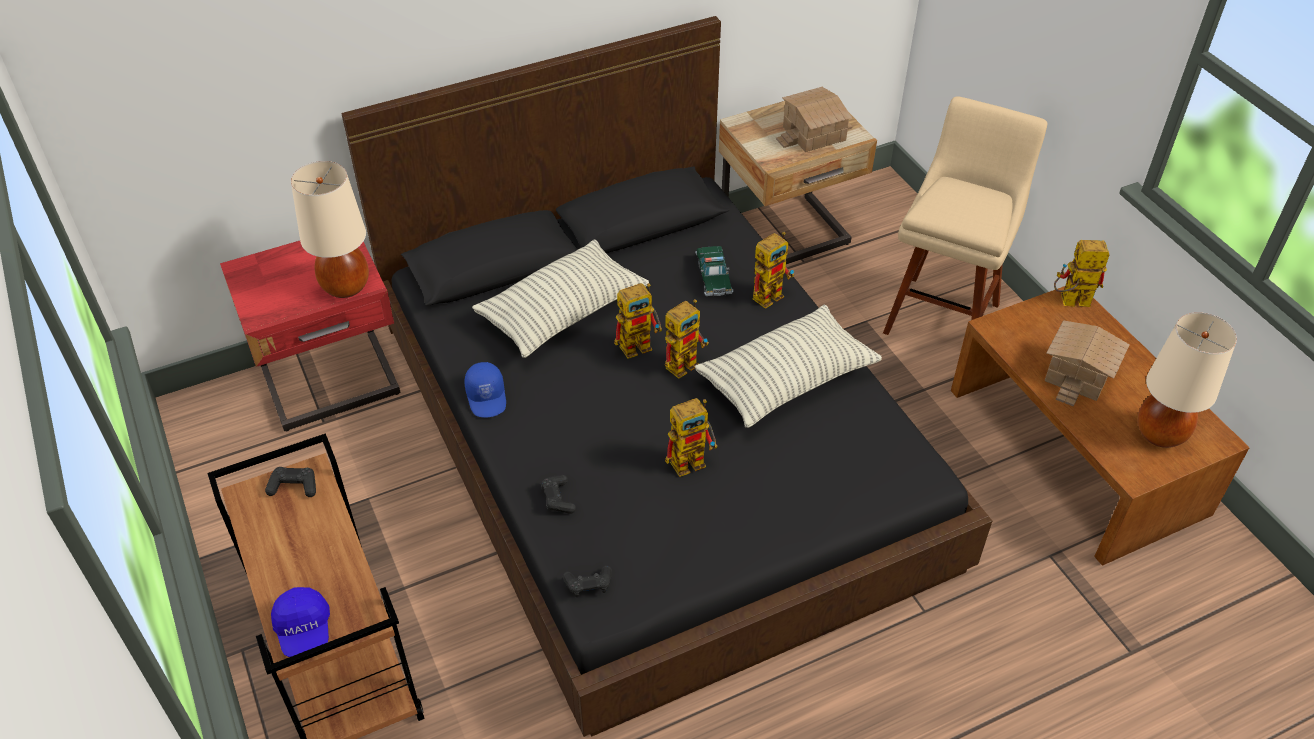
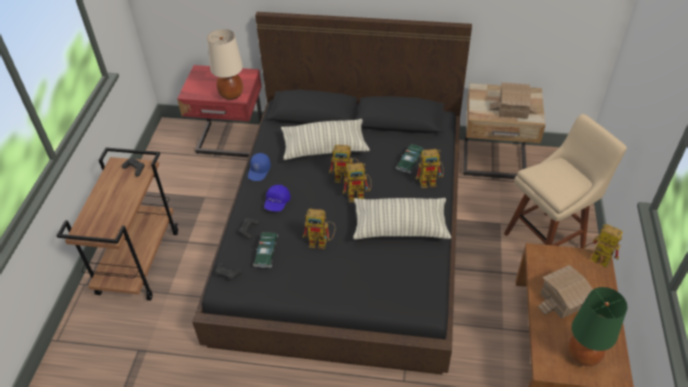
camera: 35 degrees right, 0 degrees up
(304, 630) = (88, 228): blue cap -> blue cap (277, 203)
(622, 519) = (266, 253): none -> toy car
(1160, 433) = (583, 355): beige table lamp -> green table lamp

